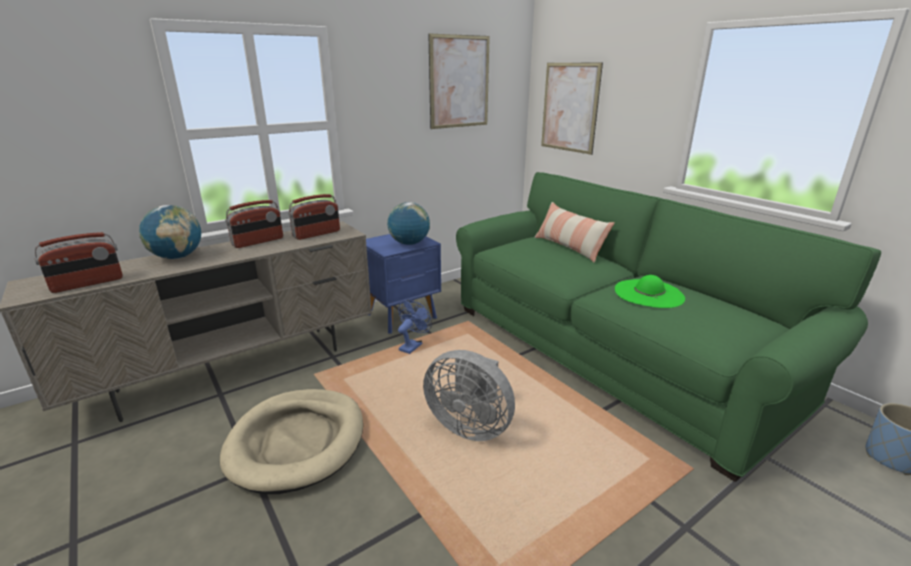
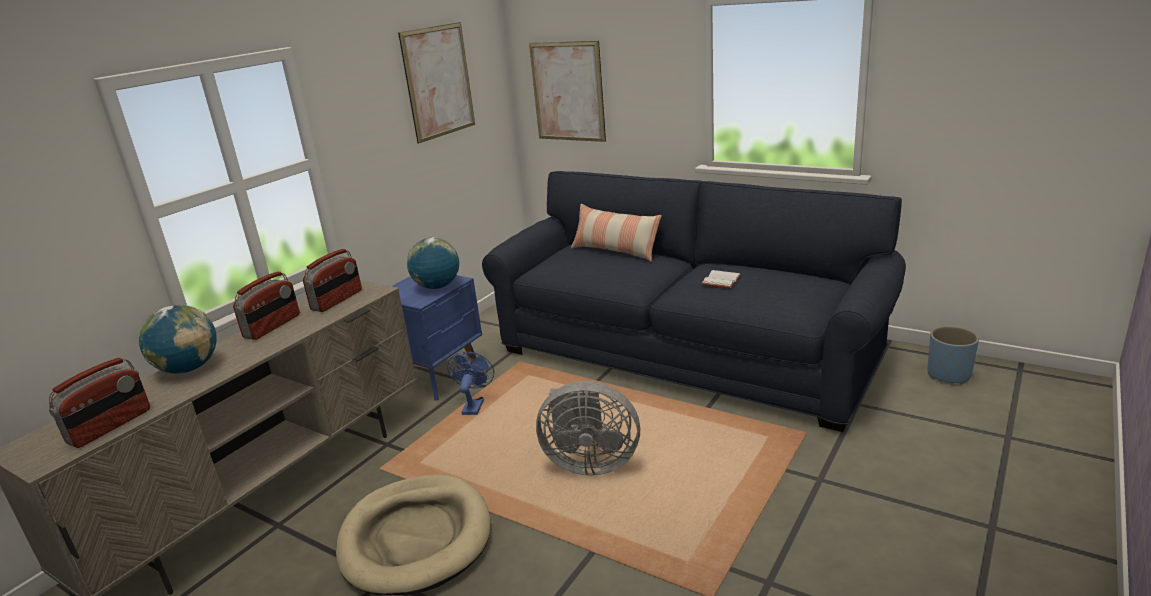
camera: 20 degrees left, 0 degrees up
(609, 353) = (685, 353): green sofa -> blue sofa
(648, 293) = (720, 280): green hat -> white book

